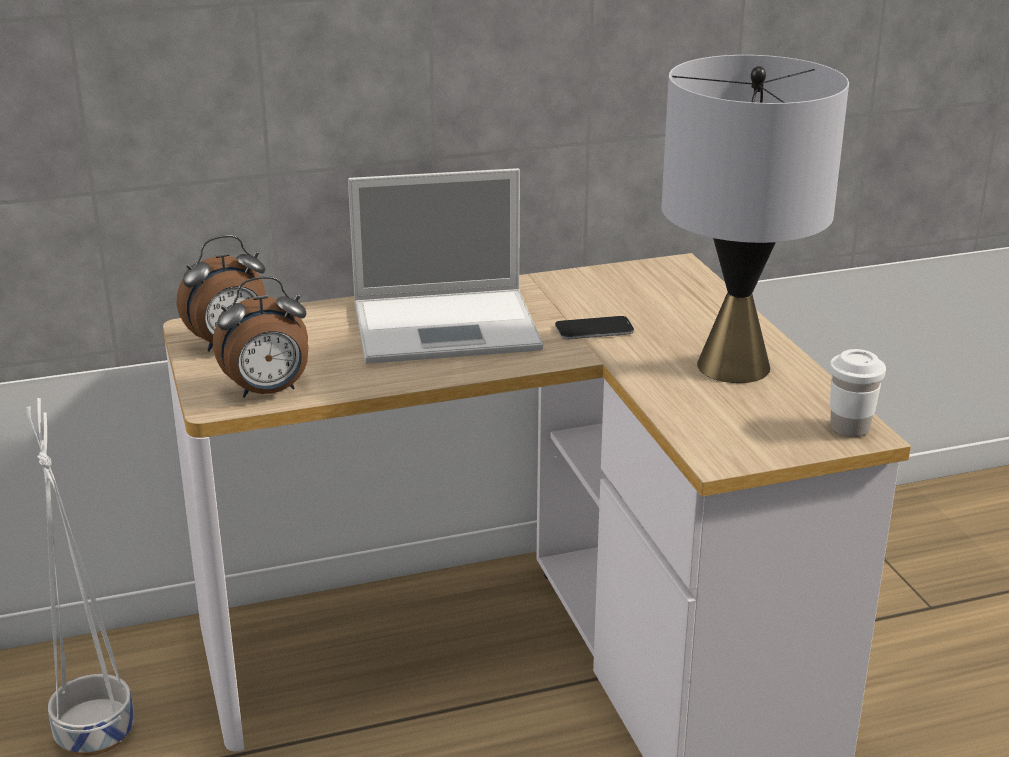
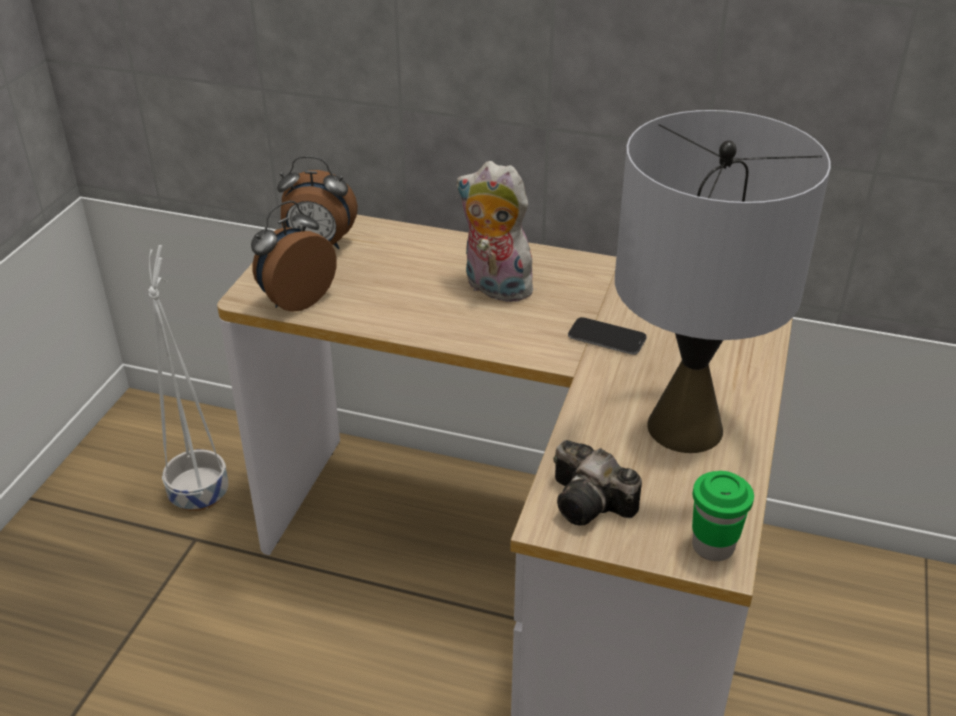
camera: 35 degrees right, 10 degrees up
(268, 392) = (295, 299): alarm clock -> alarm clock turned 120 degrees clockwise
(449, 326) = (493, 288): laptop -> plush toy
(733, 437) = (592, 504): none -> camera
(849, 428) = (713, 546): white cup -> green cup

